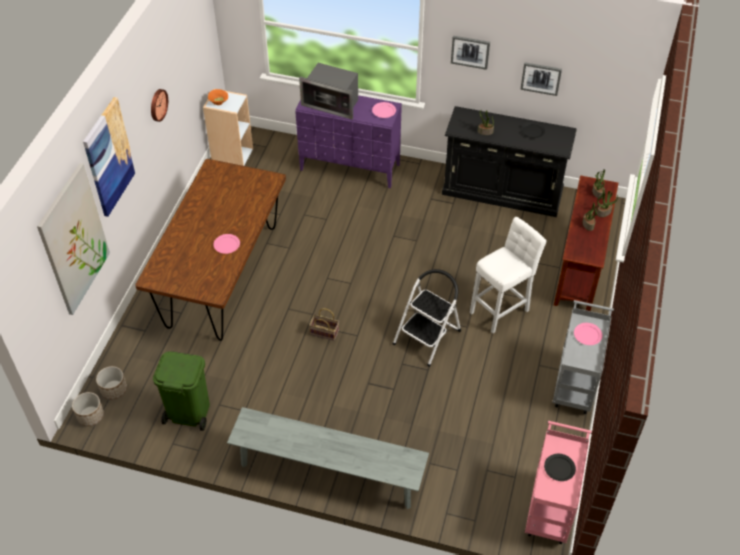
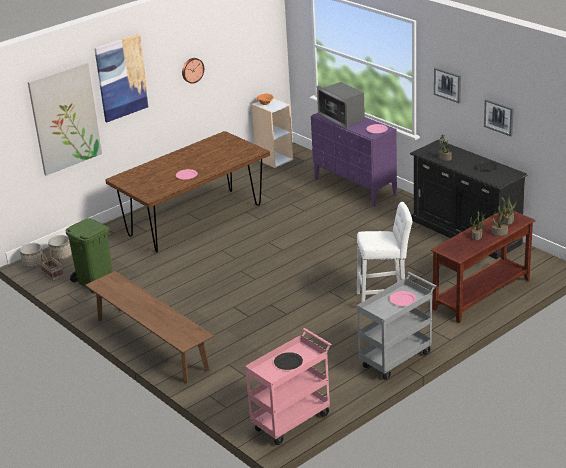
camera: 35 degrees right, 20 degrees down
(323, 332) = (232, 270): basket -> basket (52, 274)
(329, 472) = (151, 344): grey bench -> brown bench
(428, 336) = (308, 296): step ladder -> none

